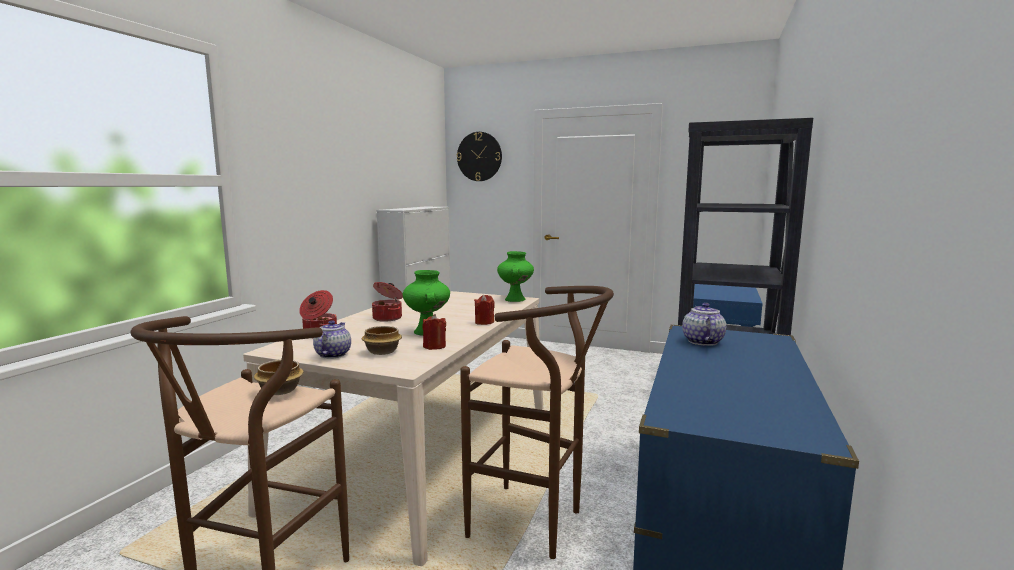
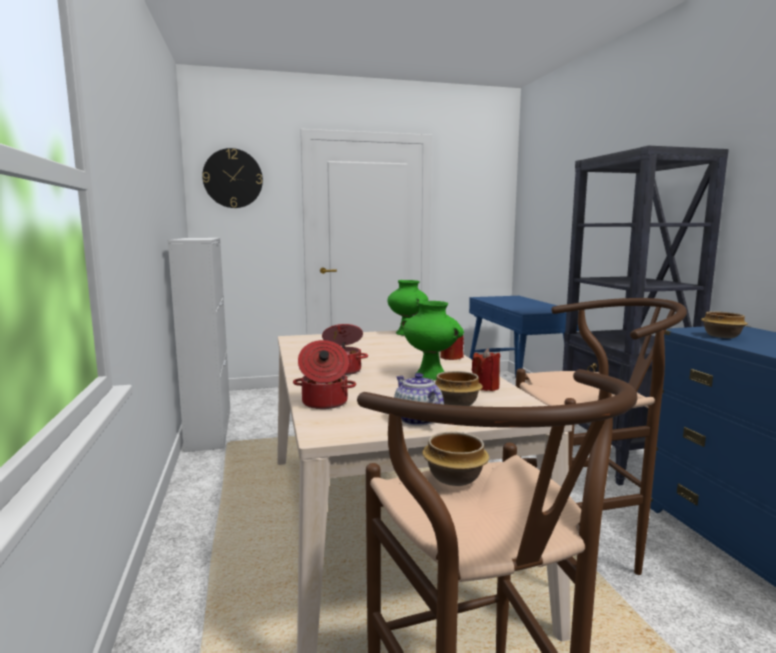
camera: 35 degrees left, 0 degrees up
(702, 341) = (721, 336): teapot -> bowl

